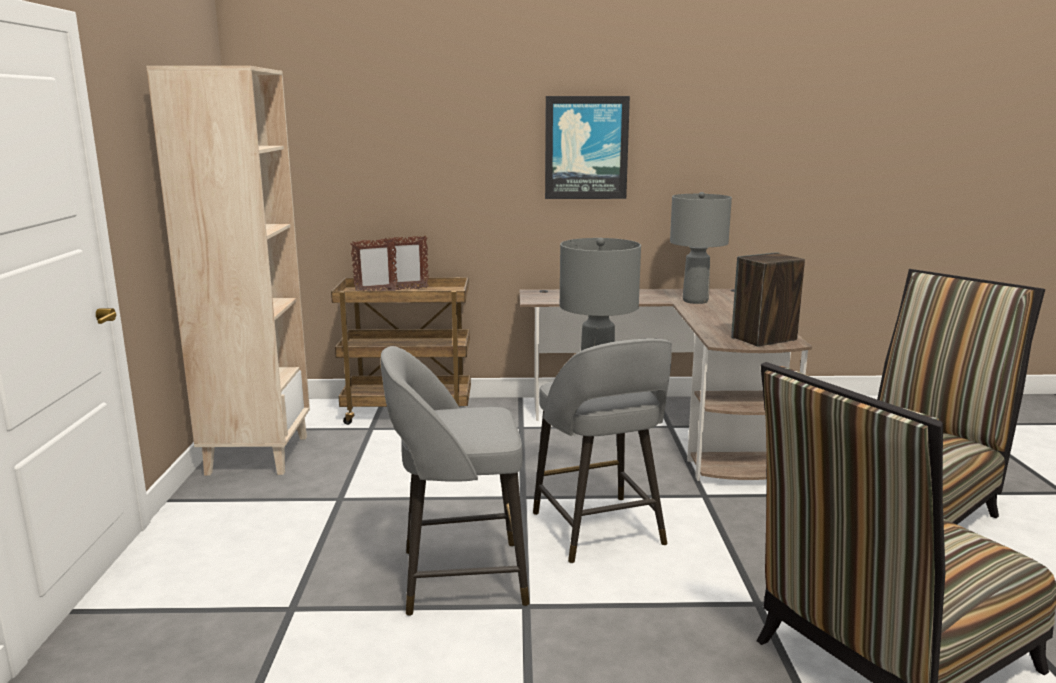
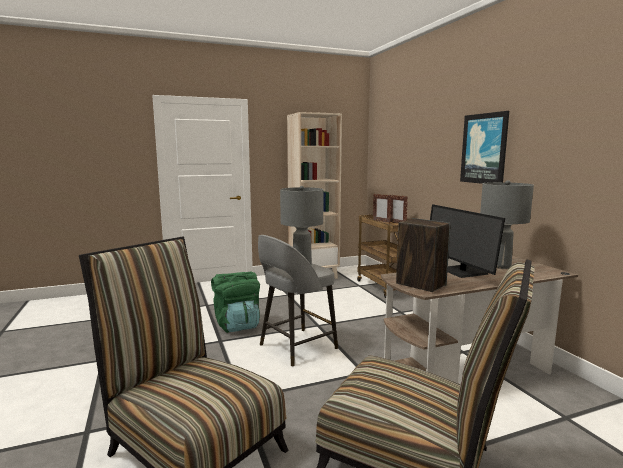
camera: 70 degrees right, 5 degrees down
(458, 577) = (237, 325): grey stool -> green backpack
(712, 316) = (462, 271): none -> monitor

